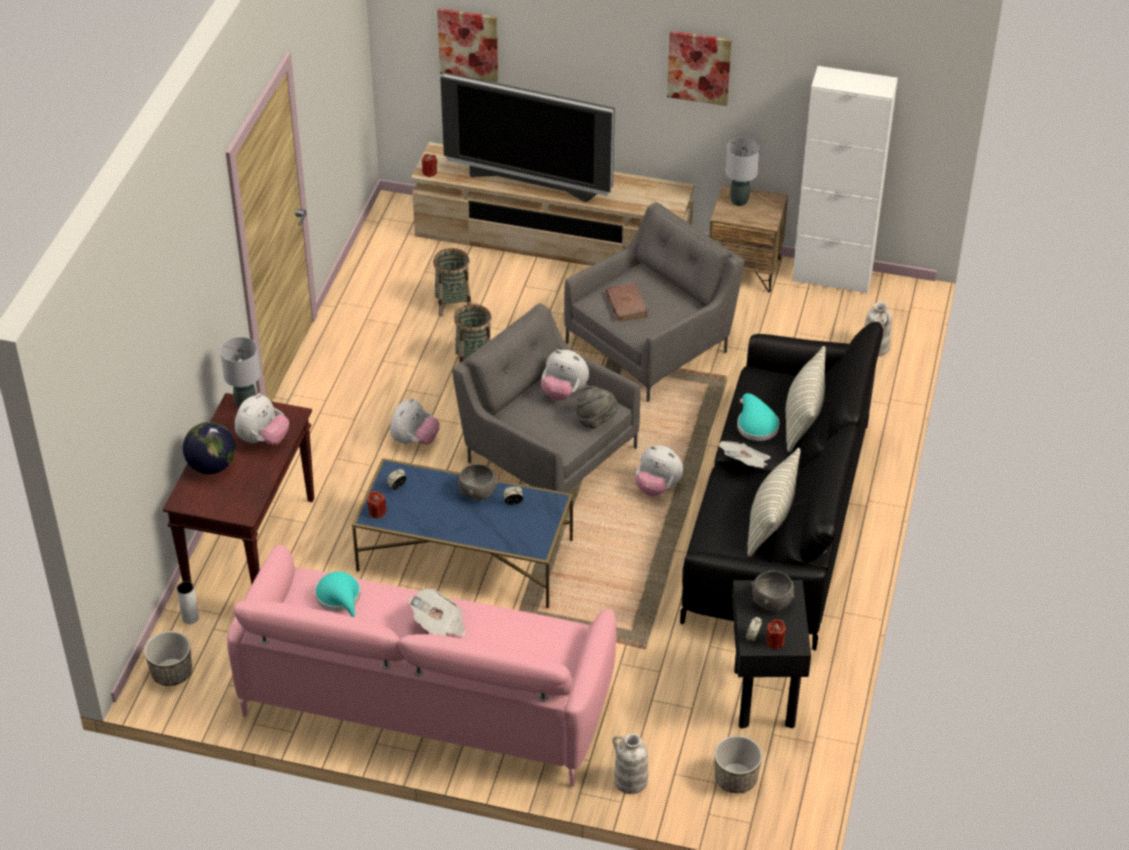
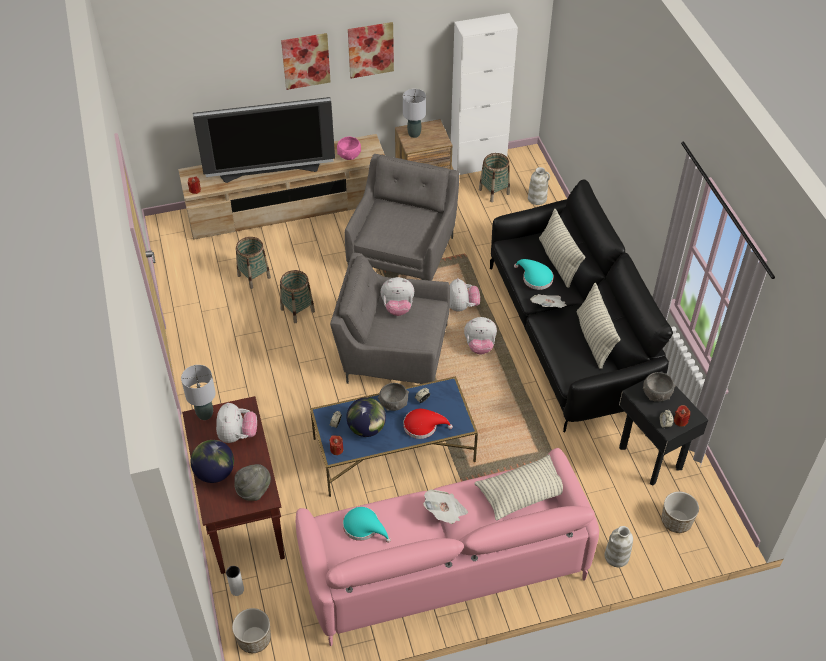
camera: 30 degrees left, 5 degrees up
(414, 440) = (299, 384): plush toy -> plush toy (462, 306)
(427, 505) = (367, 428): none -> globe
(468, 44) = (196, 87): picture -> picture (306, 60)
(491, 529) = (423, 426): none -> red hat
(542, 644) = (523, 493): none -> pillow
(595, 419) = (432, 318): grey hat -> grey hat (253, 490)
(626, 304) = (391, 231): brown book -> none
(639, 198) = (349, 155): none -> pink bowl
(825, 318) = (494, 192): none -> basket

